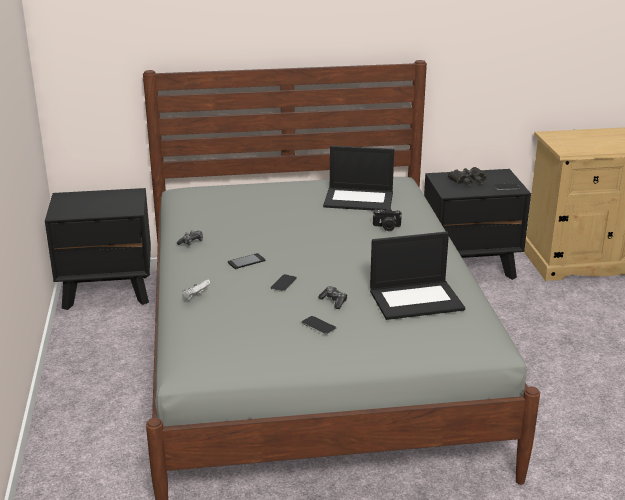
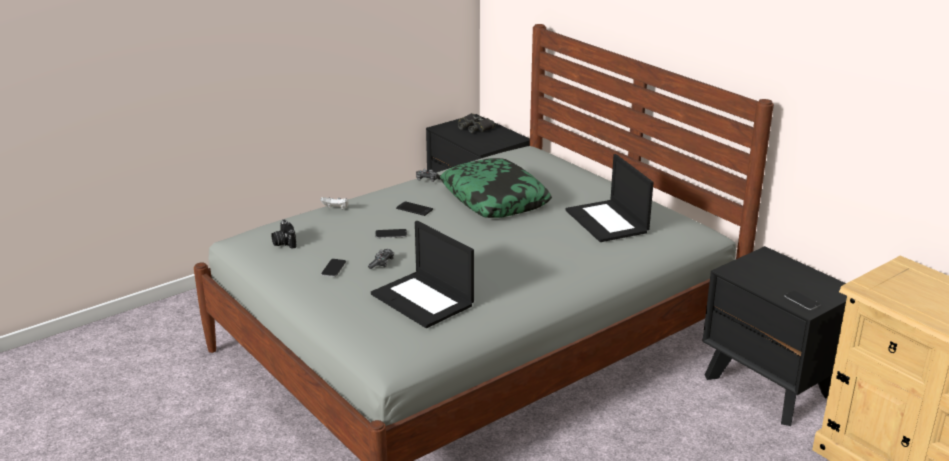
camera: 60 degrees right, 0 degrees up
(269, 226) = (495, 199): none -> pillow
(386, 227) = (561, 250): camera -> camera (283, 243)
(468, 180) = (782, 274): black binoculars -> black binoculars (474, 127)

